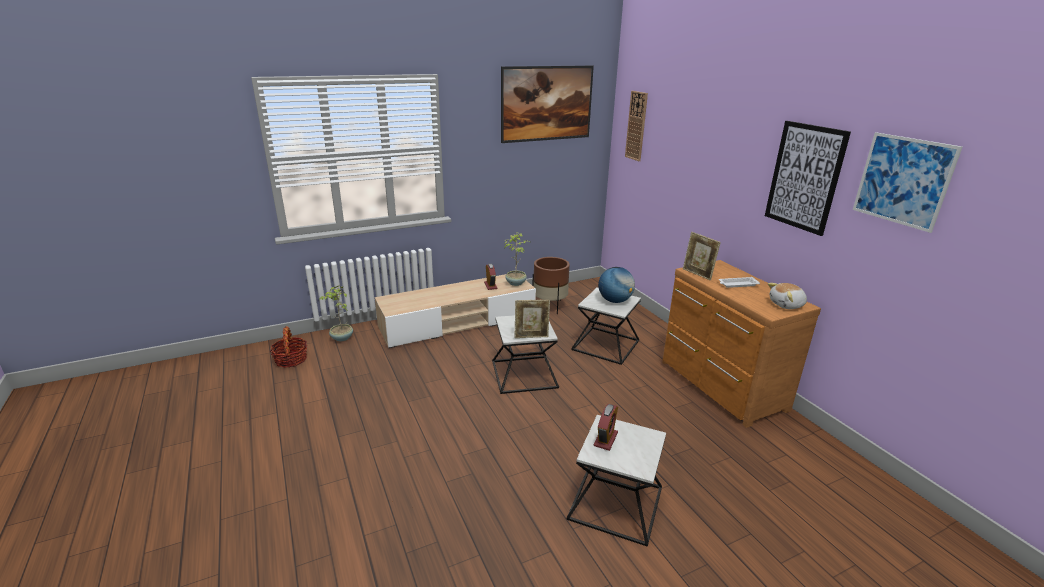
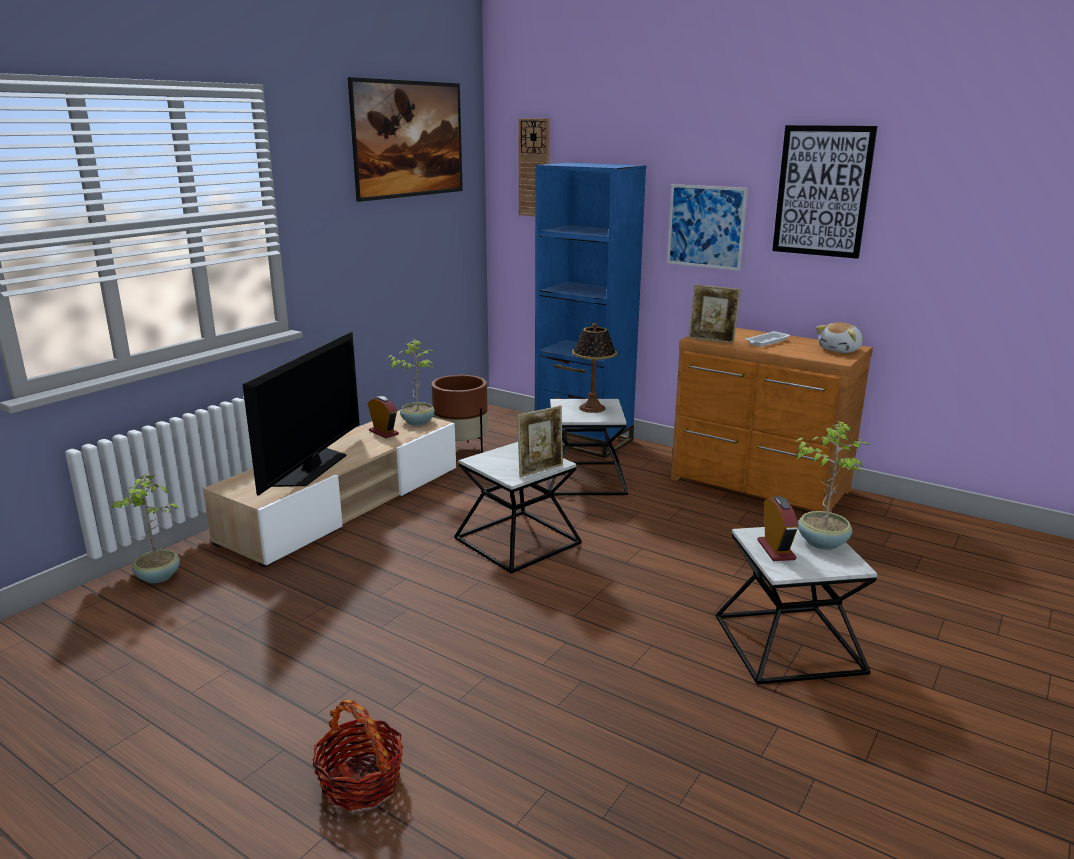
camera: 30 degrees left, 5 degrees down
(291, 360) = (88, 636): basket -> basket (361, 782)
(433, 299) = (312, 468): none -> television
(614, 301) = (592, 408): globe -> table lamp
(632, 317) = (583, 440): none -> blue bookcase
(644, 445) = (822, 542): none -> potted plant
(903, 181) = (952, 172): picture -> picture (706, 227)

